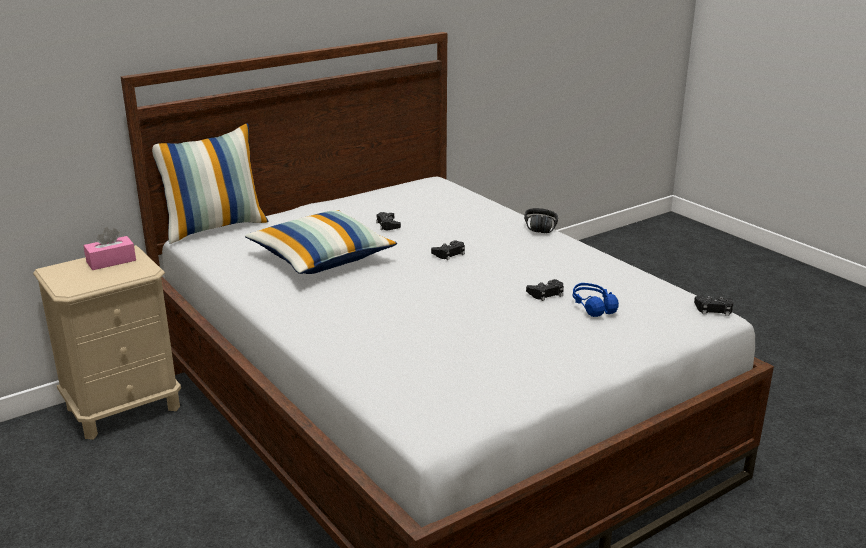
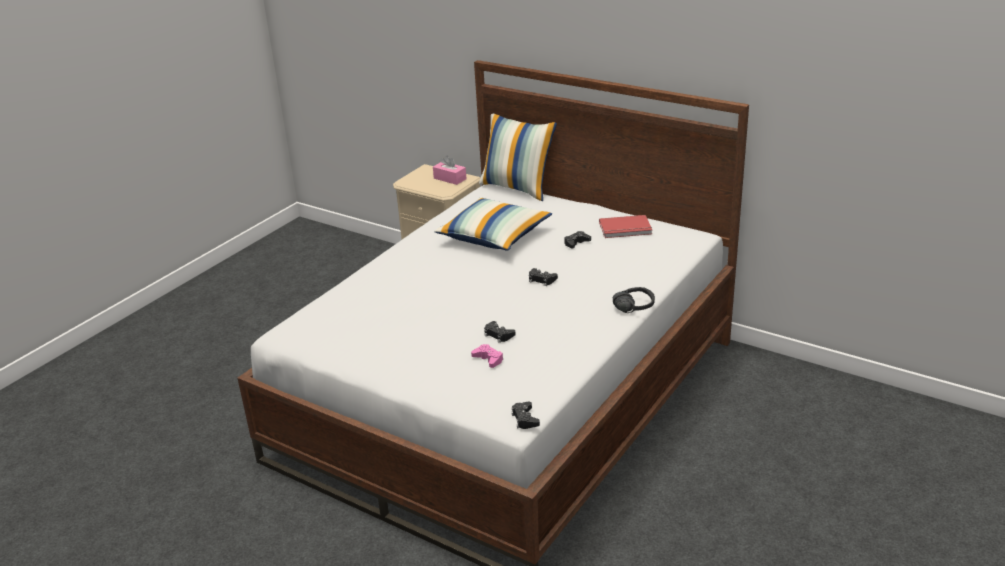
camera: 70 degrees right, 5 degrees up
(385, 201) = (625, 229): none -> red book
(592, 307) = (488, 359): blue headphones -> pink game controller

